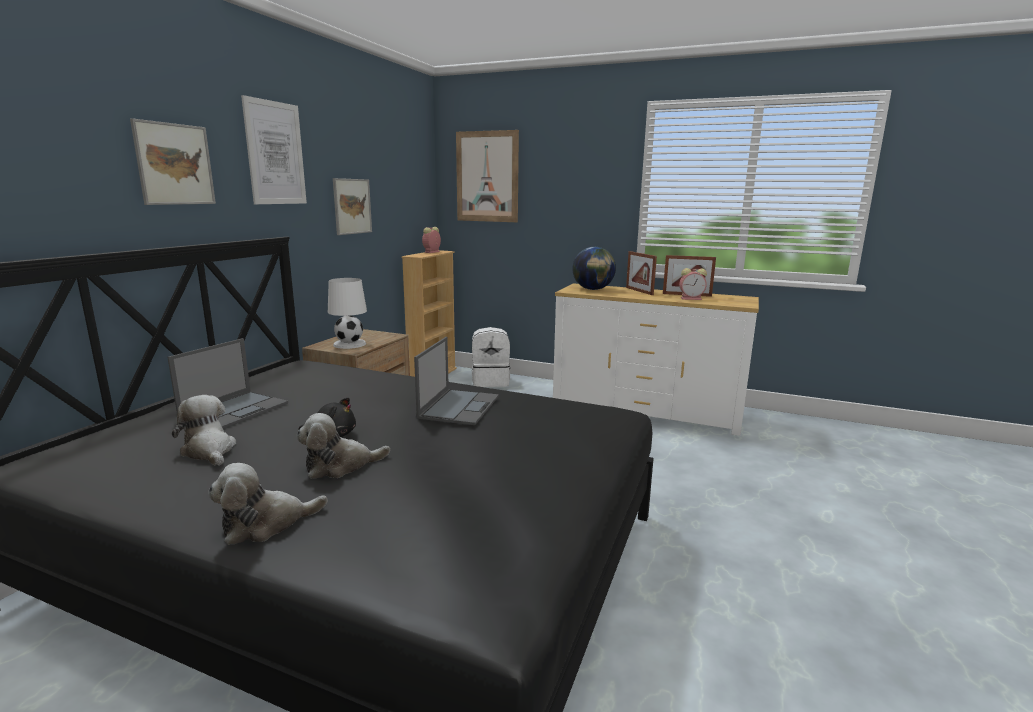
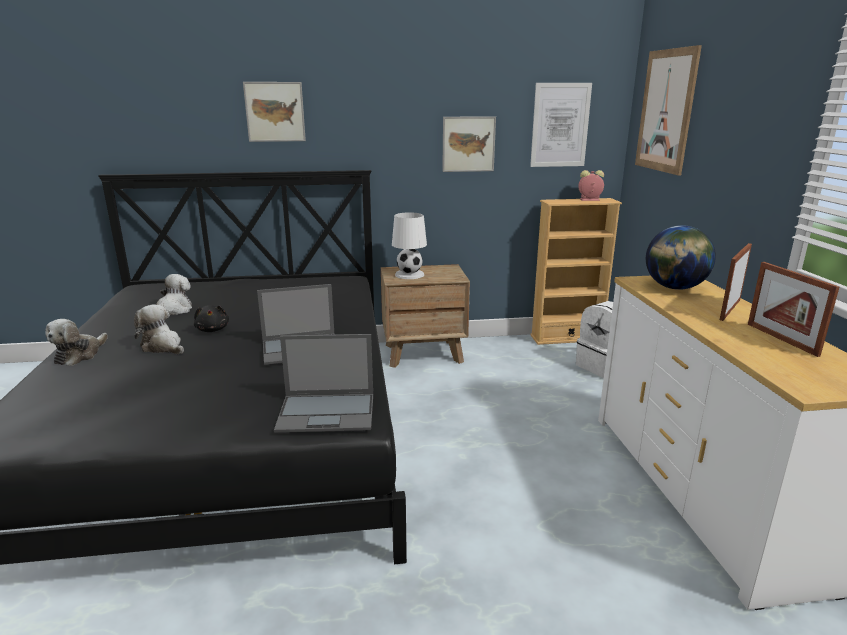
camera: 60 degrees right, 5 degrees up
(235, 410) = (241, 294): laptop -> laptop (328, 412)
(266, 524) = (79, 355): plush toy -> plush toy turned 105 degrees counterclockwise
(275, 153) = (373, 97): picture -> picture (560, 125)
(692, 298) = (758, 346): alarm clock -> none

